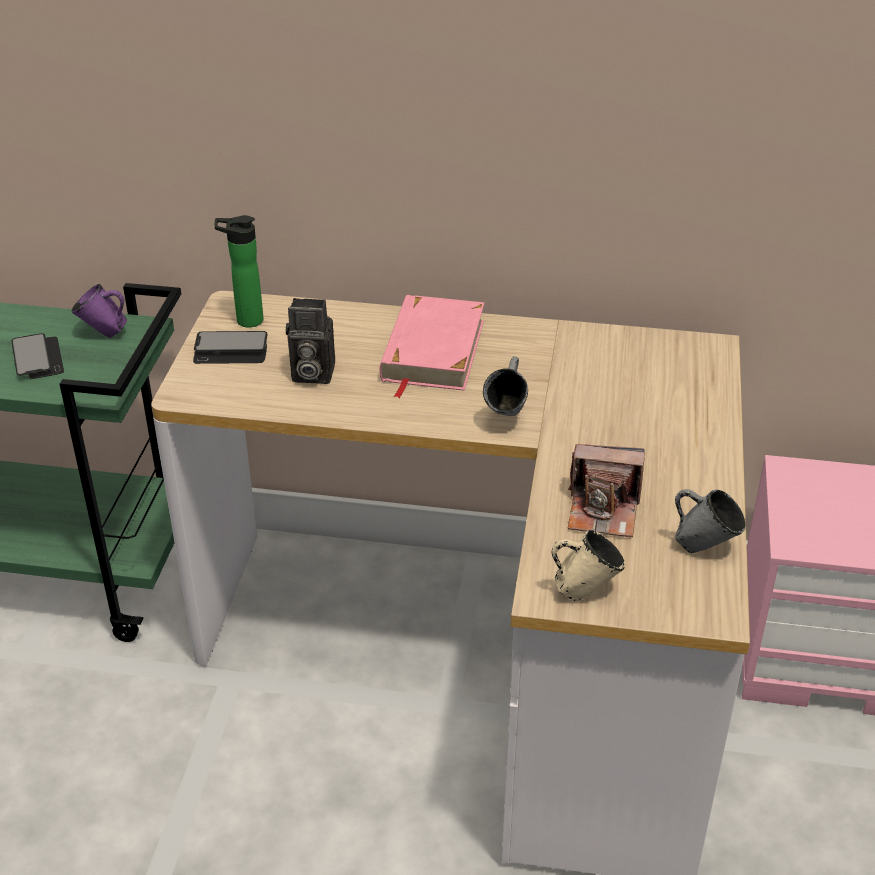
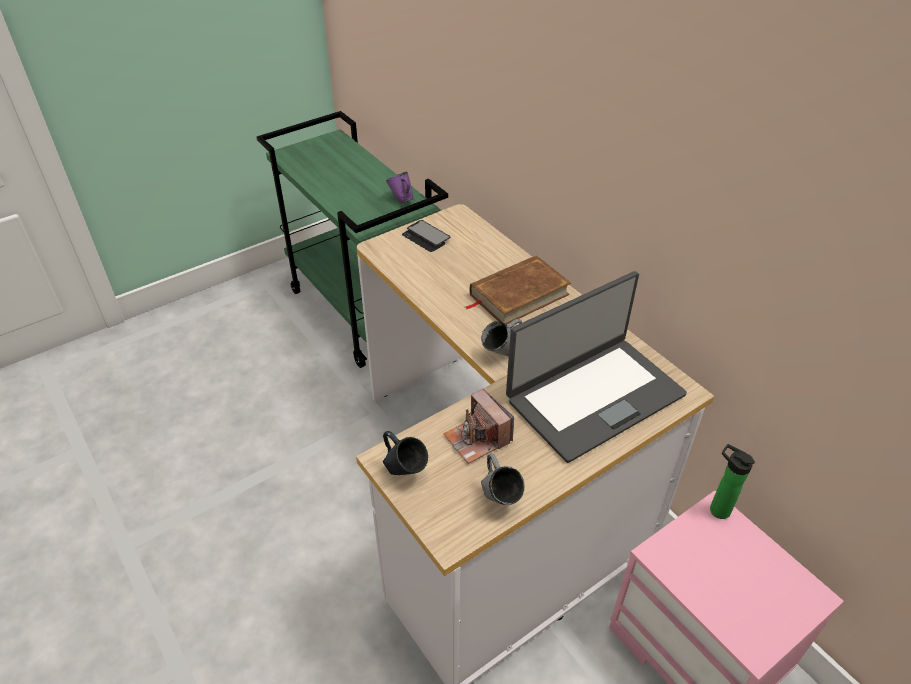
camera: 45 degrees right, 5 degrees up
(38, 358) = (361, 197): phone -> none
(245, 321) = (453, 226): bottle -> bottle (716, 508)
(310, 374) = (443, 271): camera -> none
(432, 351) = (518, 294): pink book -> brown book
(584, 591) = (404, 472): beige mug -> blue mug
(646, 400) = (594, 396): none -> laptop

